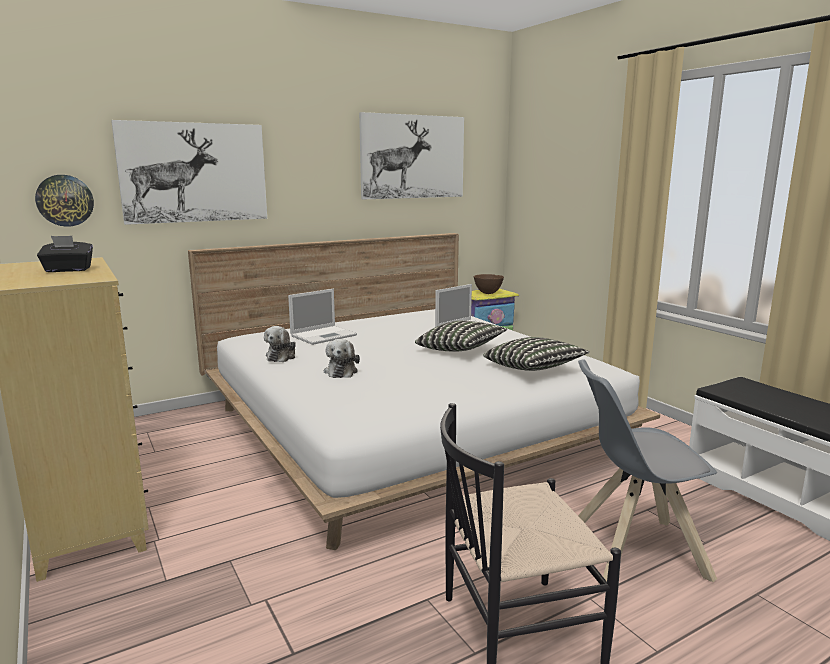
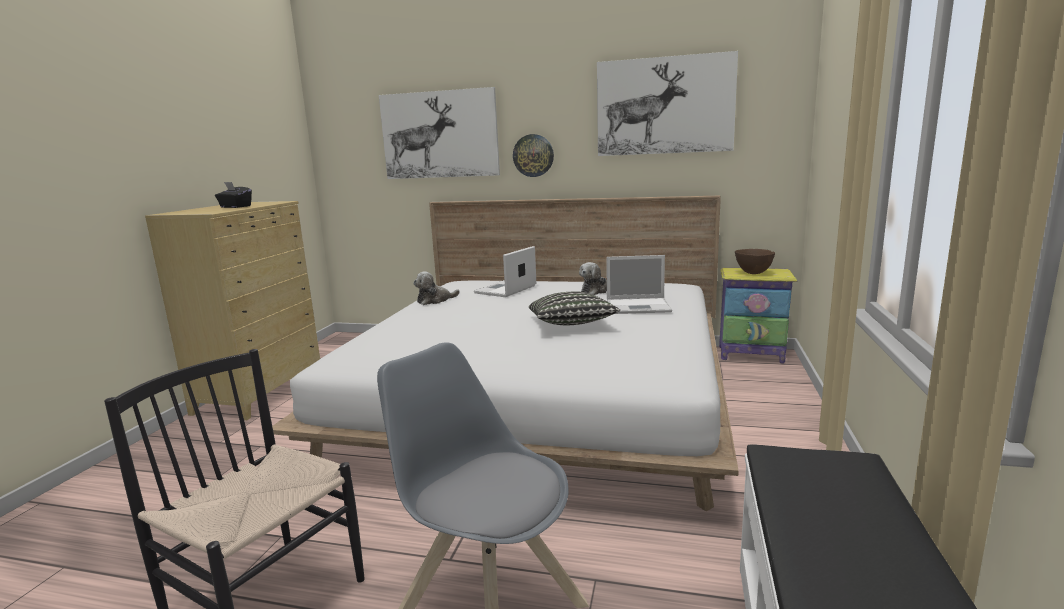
camera: 45 degrees right, 0 degrees up
(65, 200) = (352, 160): wall clock -> wall clock (533, 155)
(324, 335) = (505, 290): laptop -> laptop turned 120 degrees clockwise
(341, 371) = (434, 320): plush toy -> plush toy (595, 291)
(533, 369) = (584, 360): pillow -> none

